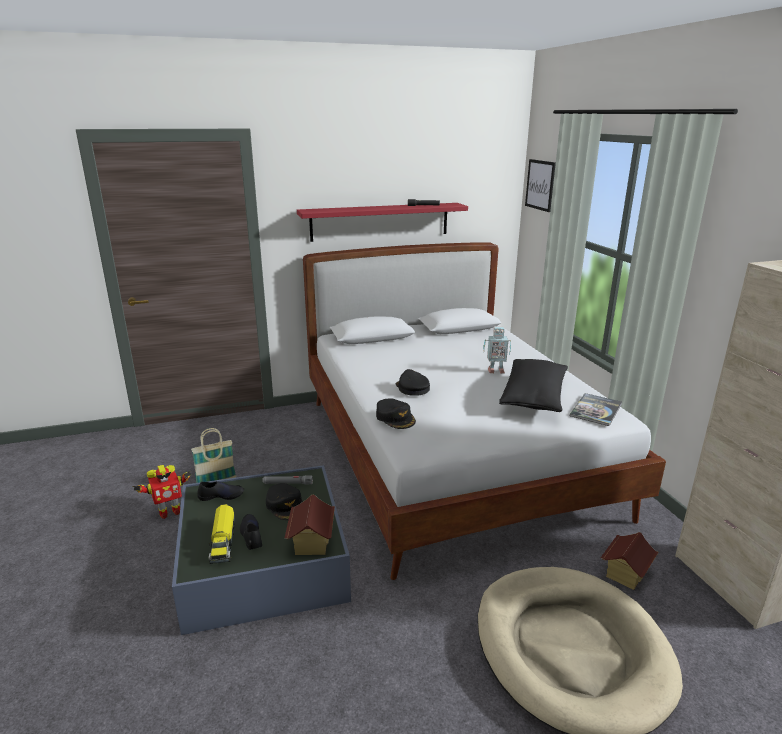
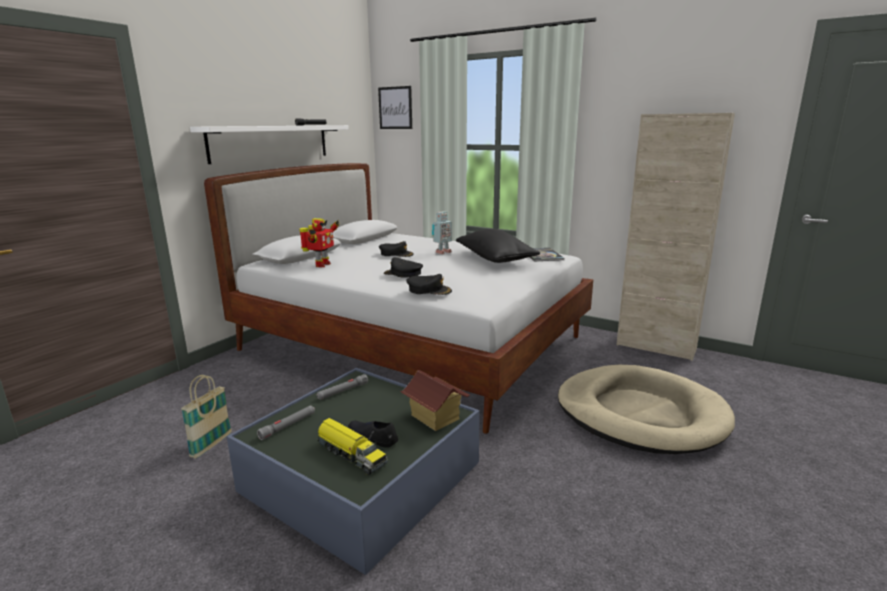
camera: 40 degrees left, 5 degrees down
(169, 512) = (187, 493): toy robot -> toy robot (321, 265)
(221, 495) = (288, 426): black shoe -> grey flashlight
(285, 505) = (368, 405): black cap -> black cap (396, 254)
(380, 221) = (271, 142): red shelf -> white shelf
(625, 574) = (607, 364): toy house -> none

